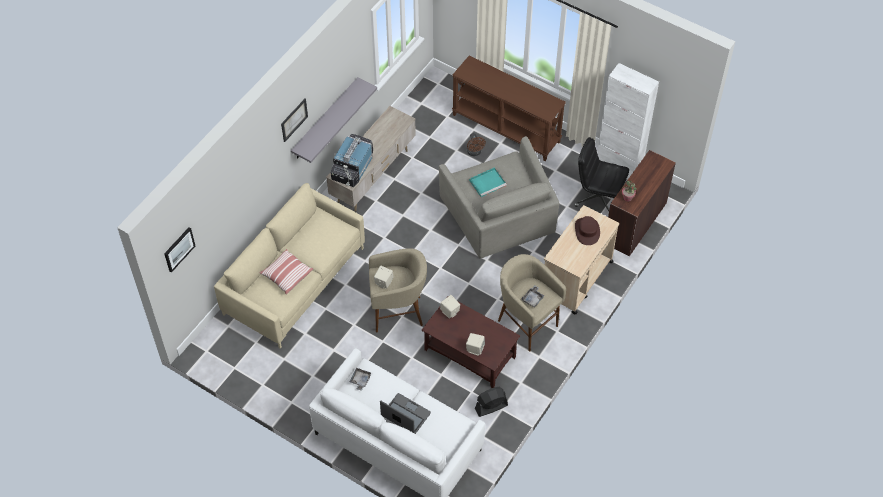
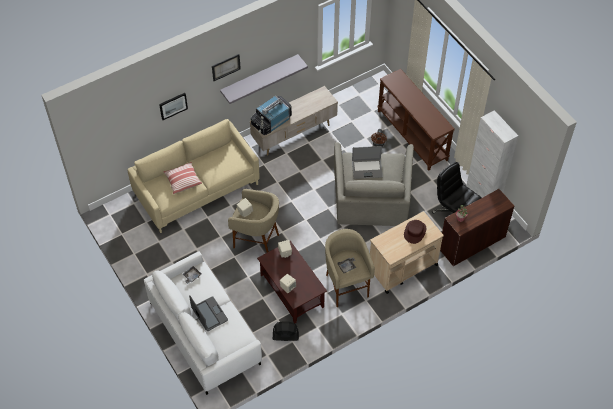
camera: 25 degrees right, 0 degrees up
(179, 249) = (96, 129): picture -> picture (173, 105)
(488, 183) = (367, 169): turquoise tray -> laptop

